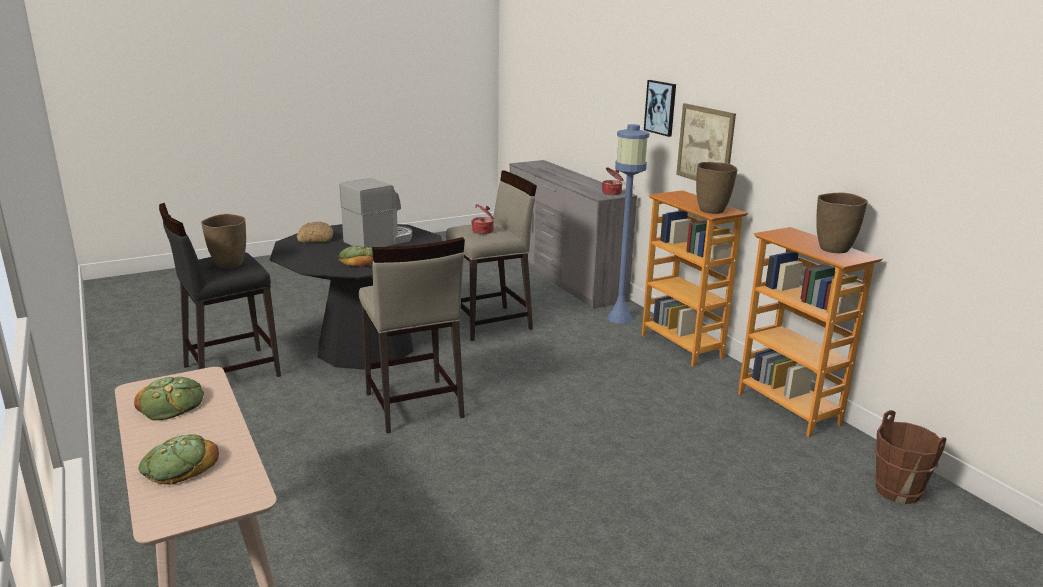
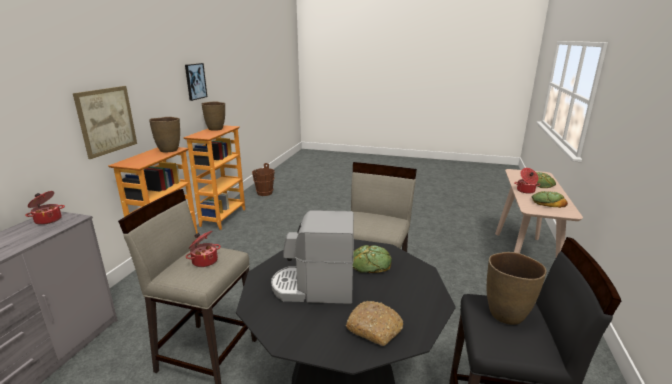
camera: 135 degrees left, 0 degrees up
(214, 421) = (525, 191): none -> cooking pot
(620, 318) = (132, 299): blue floor lamp -> none
(661, 107) = (41, 108): picture -> picture (195, 81)

